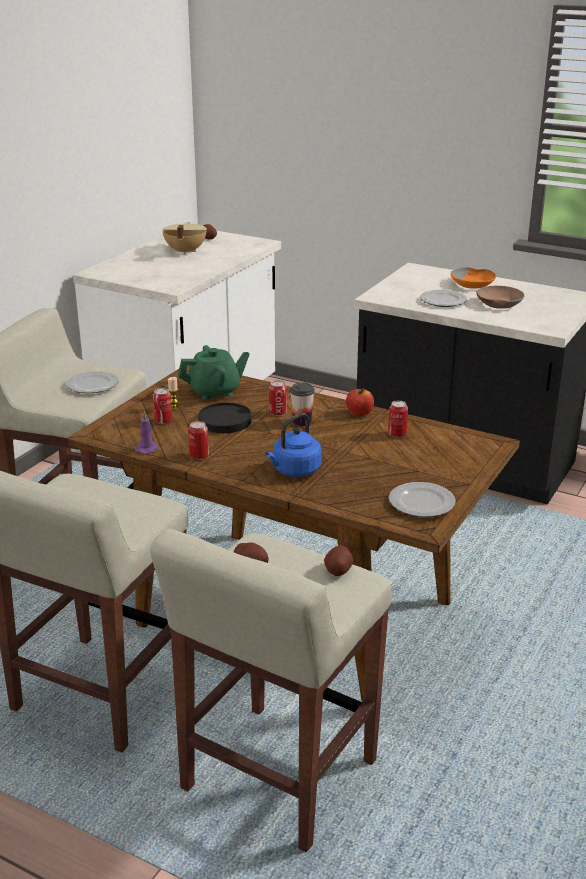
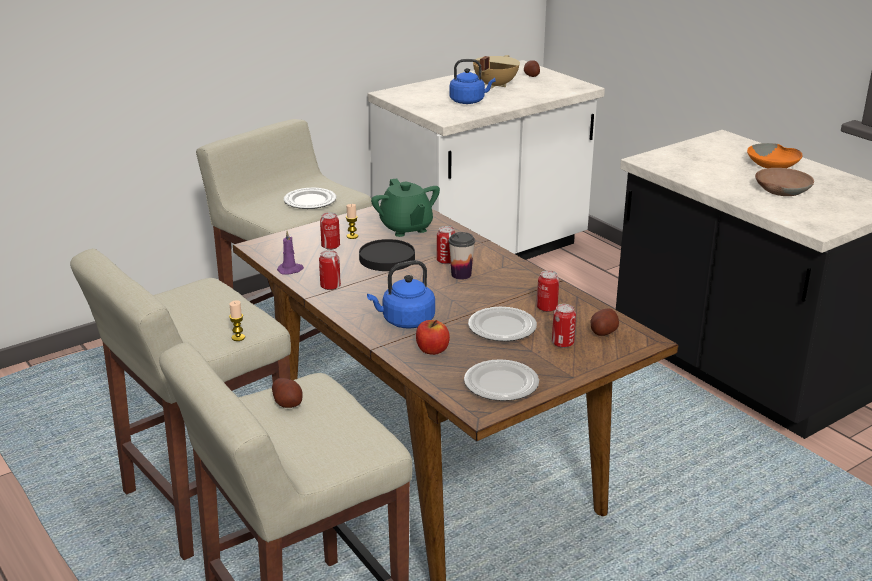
camera: 25 degrees right, 0 degrees up
(148, 521) = (238, 337): none -> candle
(176, 269) = (469, 101): none -> blue kettle
(215, 391) = (406, 228): green teapot -> green teapot turned 60 degrees clockwise
(338, 570) = (364, 430): potato -> potato (603, 332)
(359, 413) = (528, 278): apple -> apple (432, 350)
(436, 459) = (562, 343): none -> can
(443, 301) = (718, 177): plate -> plate (501, 328)

